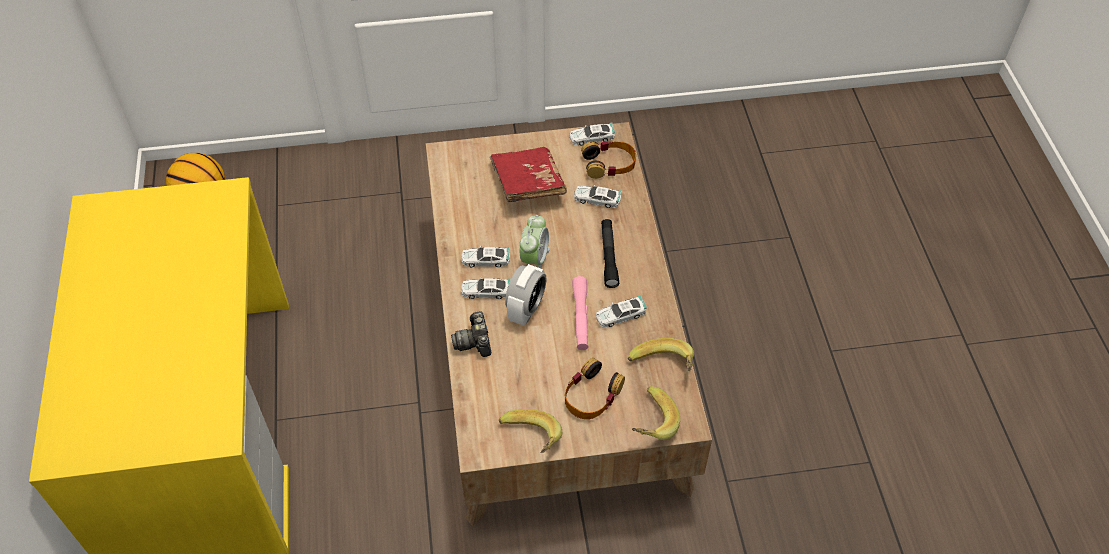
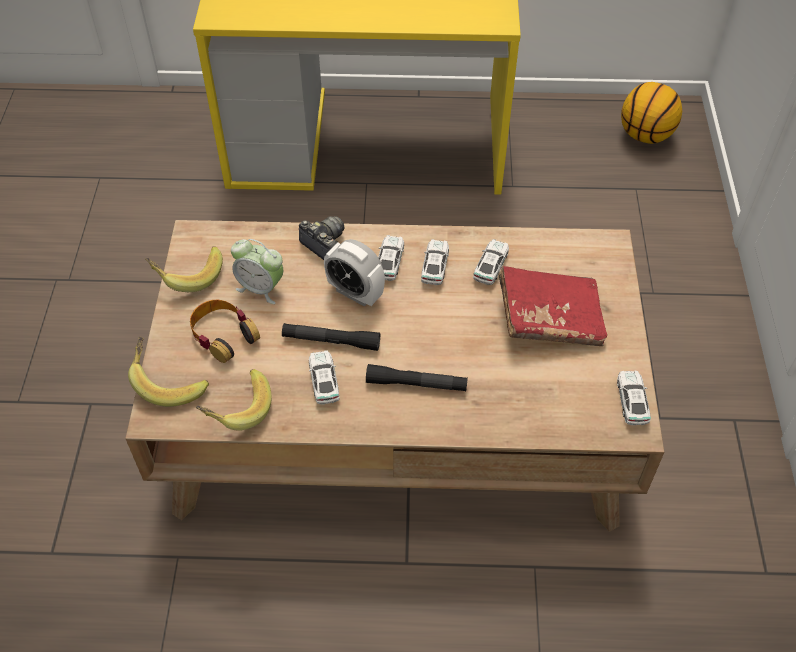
camera: 100 degrees right, 0 degrees up
(474, 341) = (324, 244): camera -> camera turned 45 degrees clockwise
(534, 259) = (427, 310): alarm clock -> alarm clock (261, 288)
(580, 317) = (331, 341): pink flashlight -> black flashlight
(597, 199) = (516, 388): toy car -> toy car (491, 265)
(609, 164) = (579, 412): headphones -> none

